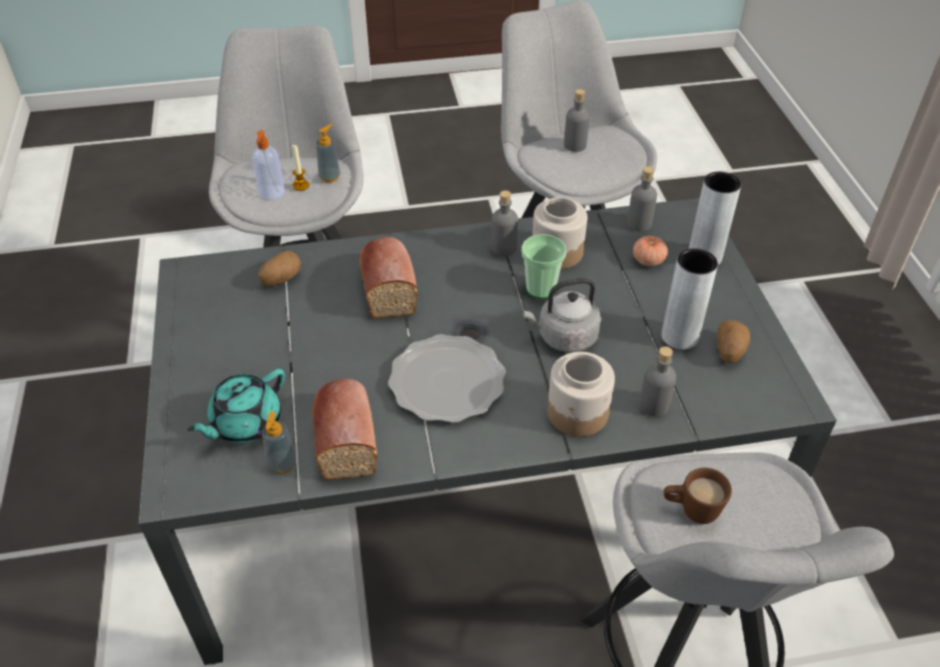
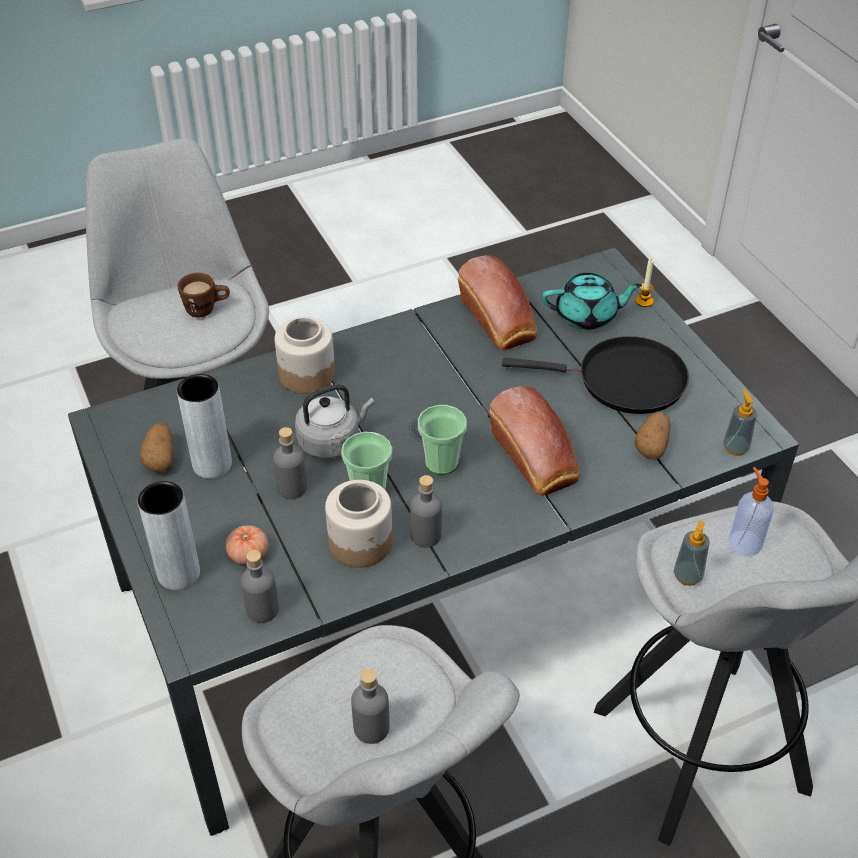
camera: 165 degrees right, 0 degrees up
(245, 423) = (587, 316): turquoise teapot -> turquoise teapot turned 60 degrees clockwise
(261, 341) = (623, 381): none -> black frying pan
(282, 464) = (537, 295): soap dispenser -> soap dispenser (735, 447)
(301, 186) = (716, 558): candle -> candle (644, 301)
(448, 382) = (431, 377): plate -> none
(470, 299) = (441, 463): none -> cup
(654, 405) = (238, 393): grey bottle -> grey bottle (292, 488)

